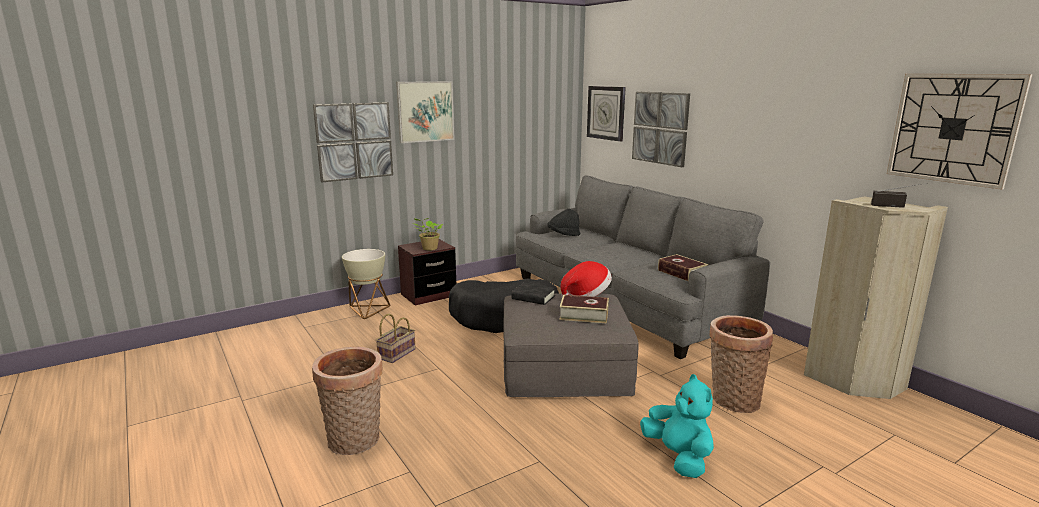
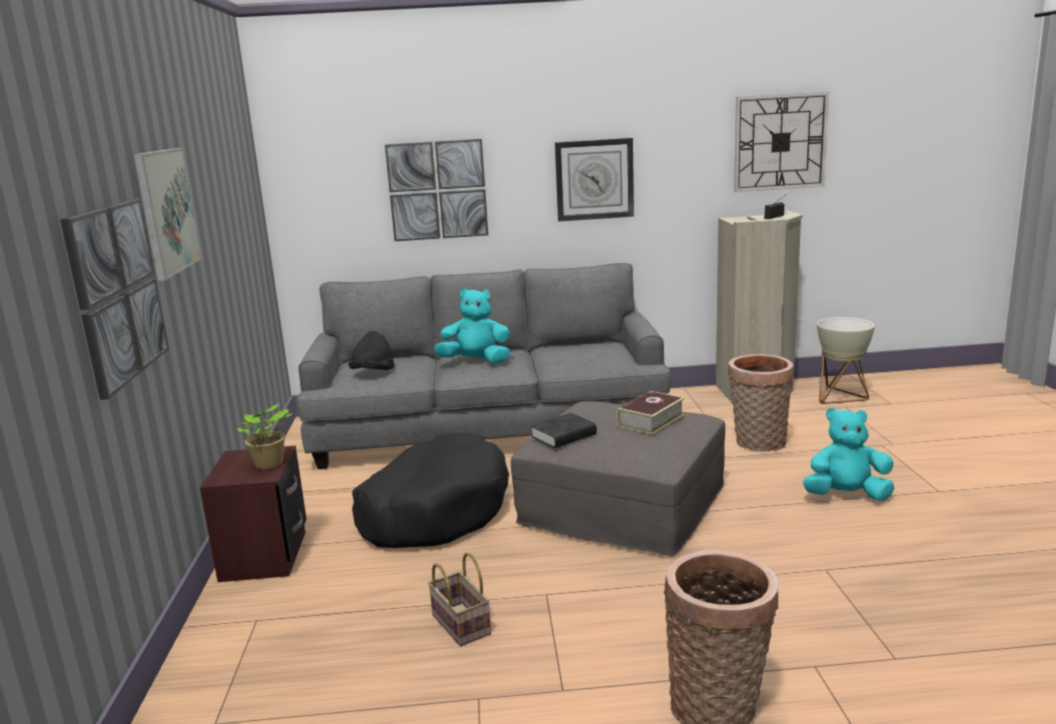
camera: 60 degrees left, 0 degrees up
(367, 311) = (243, 630): planter -> planter (840, 397)
(586, 295) = (591, 408): hat -> none
(606, 113) = (322, 183): wall clock -> wall clock (594, 179)
(612, 249) = (476, 362): none -> turquoise plush toy
(681, 273) = (595, 352): book -> none

